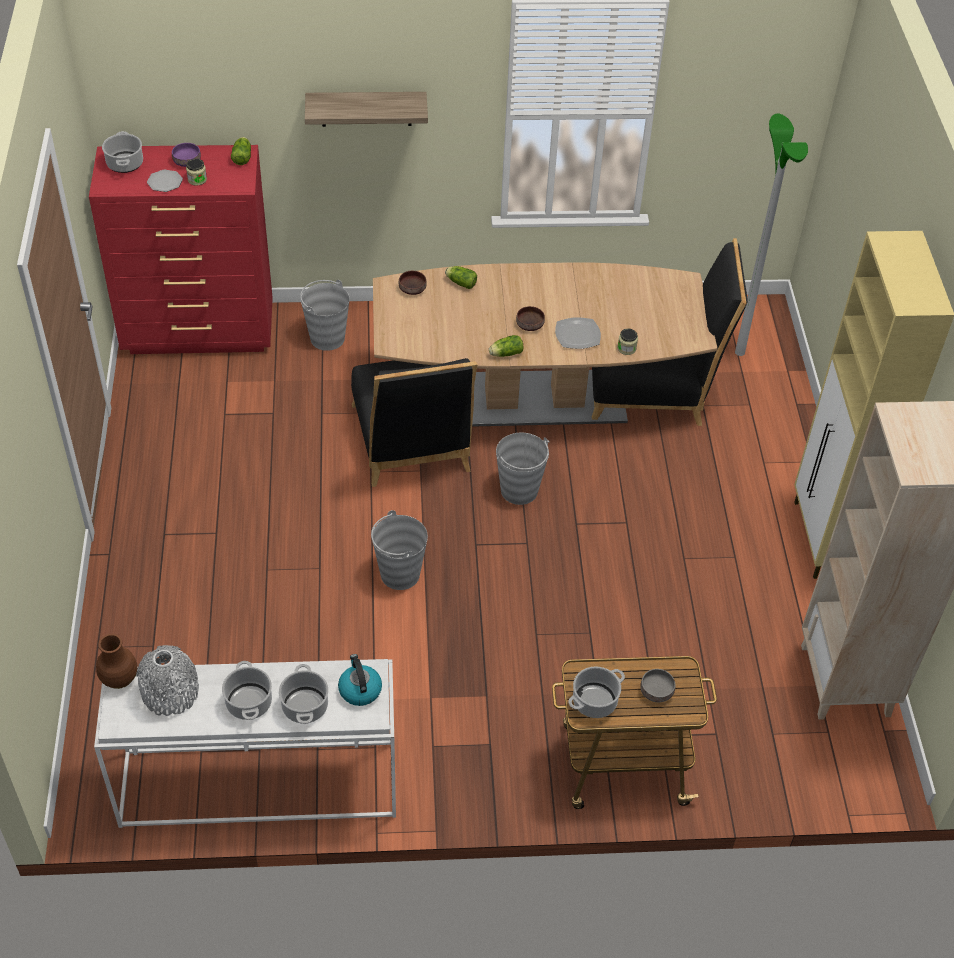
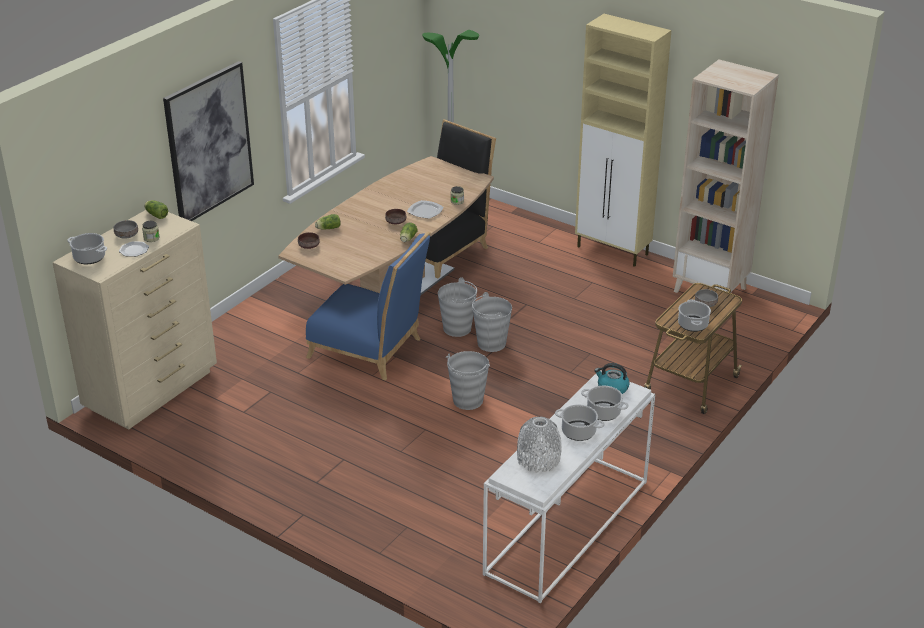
camera: 50 degrees left, 15 degrees down
(120, 678) = (504, 475): brown vase -> none
(186, 161) = (126, 235): purple bowl -> grey bowl
(199, 332) = (153, 390): red dresser -> beige dresser
(327, 338) = (235, 342): grey bucket -> grey bucket (491, 343)
(366, 108) = (209, 143): shelf -> picture
(411, 444) = (370, 350): black chair -> blue chair

